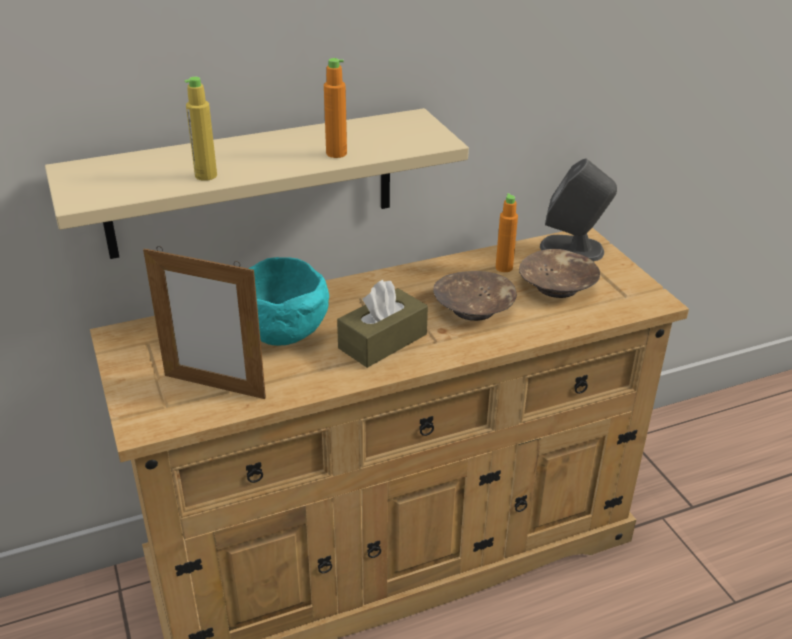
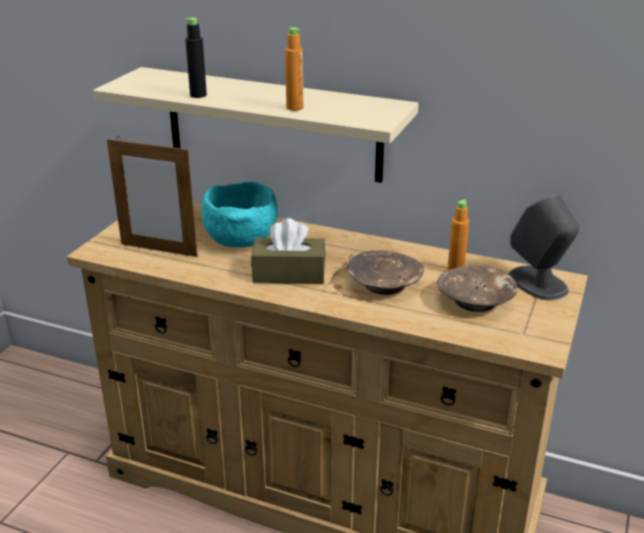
camera: 45 degrees right, 5 degrees down
(206, 176) = (198, 95): yellow bottle -> black bottle
(214, 386) = (159, 250): picture frame -> picture frame turned 45 degrees counterclockwise

